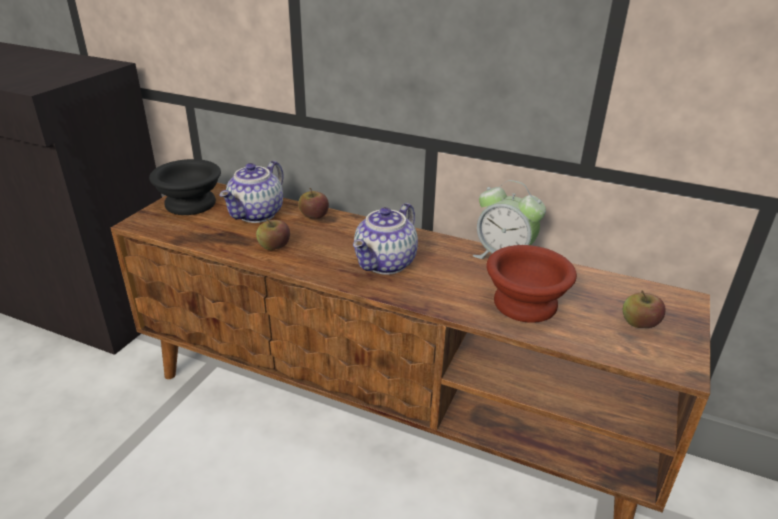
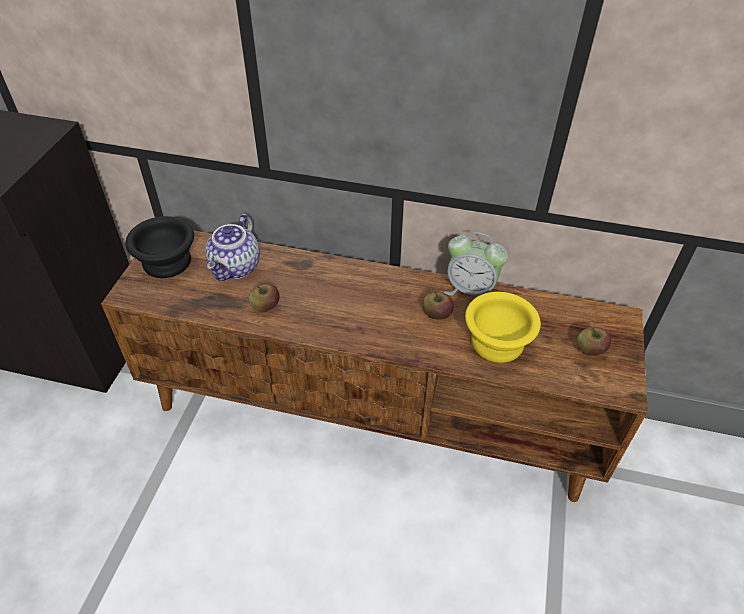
camera: 10 degrees left, 15 degrees up
(314, 216) = (290, 262): apple -> apple (436, 314)
(386, 264) = (371, 313): teapot -> none
(522, 304) = (495, 343): brown bowl -> yellow bowl

